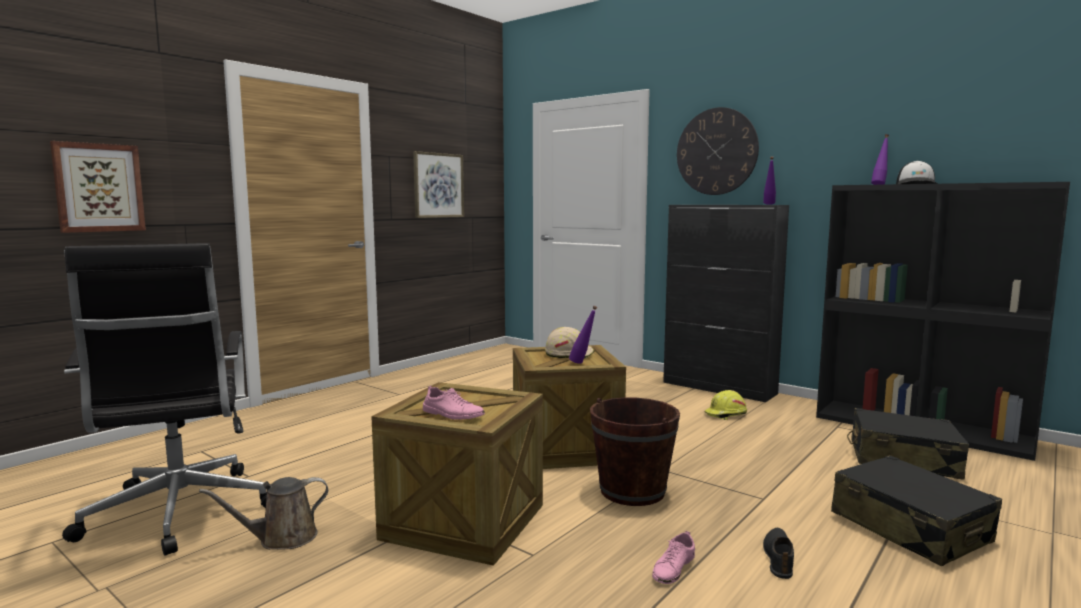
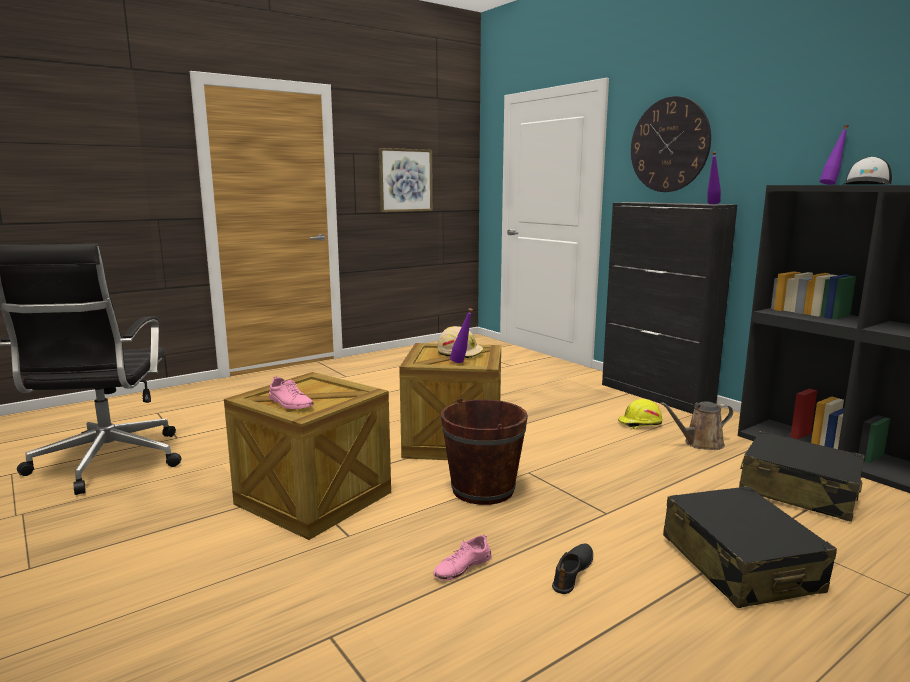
camera: 15 degrees right, 5 degrees up
(99, 188) = (83, 189): picture -> none
(282, 539) = (164, 493): brown watering can -> brown watering can (700, 443)

